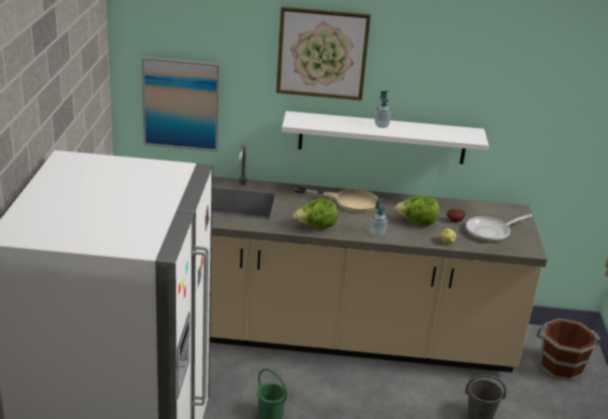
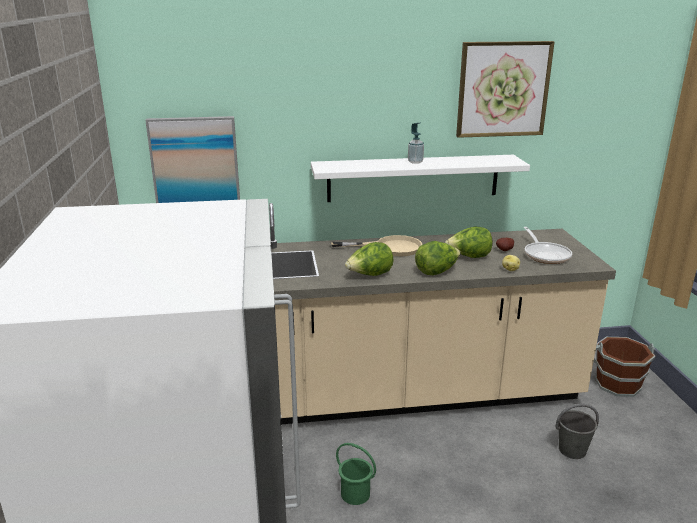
camera: 10 degrees left, 5 degrees down
(322, 53) = (344, 92): picture -> picture (503, 89)
(377, 233) = (436, 272): soap dispenser -> lettuce
(491, 232) = (545, 255): frying pan -> frying pan turned 60 degrees counterclockwise

